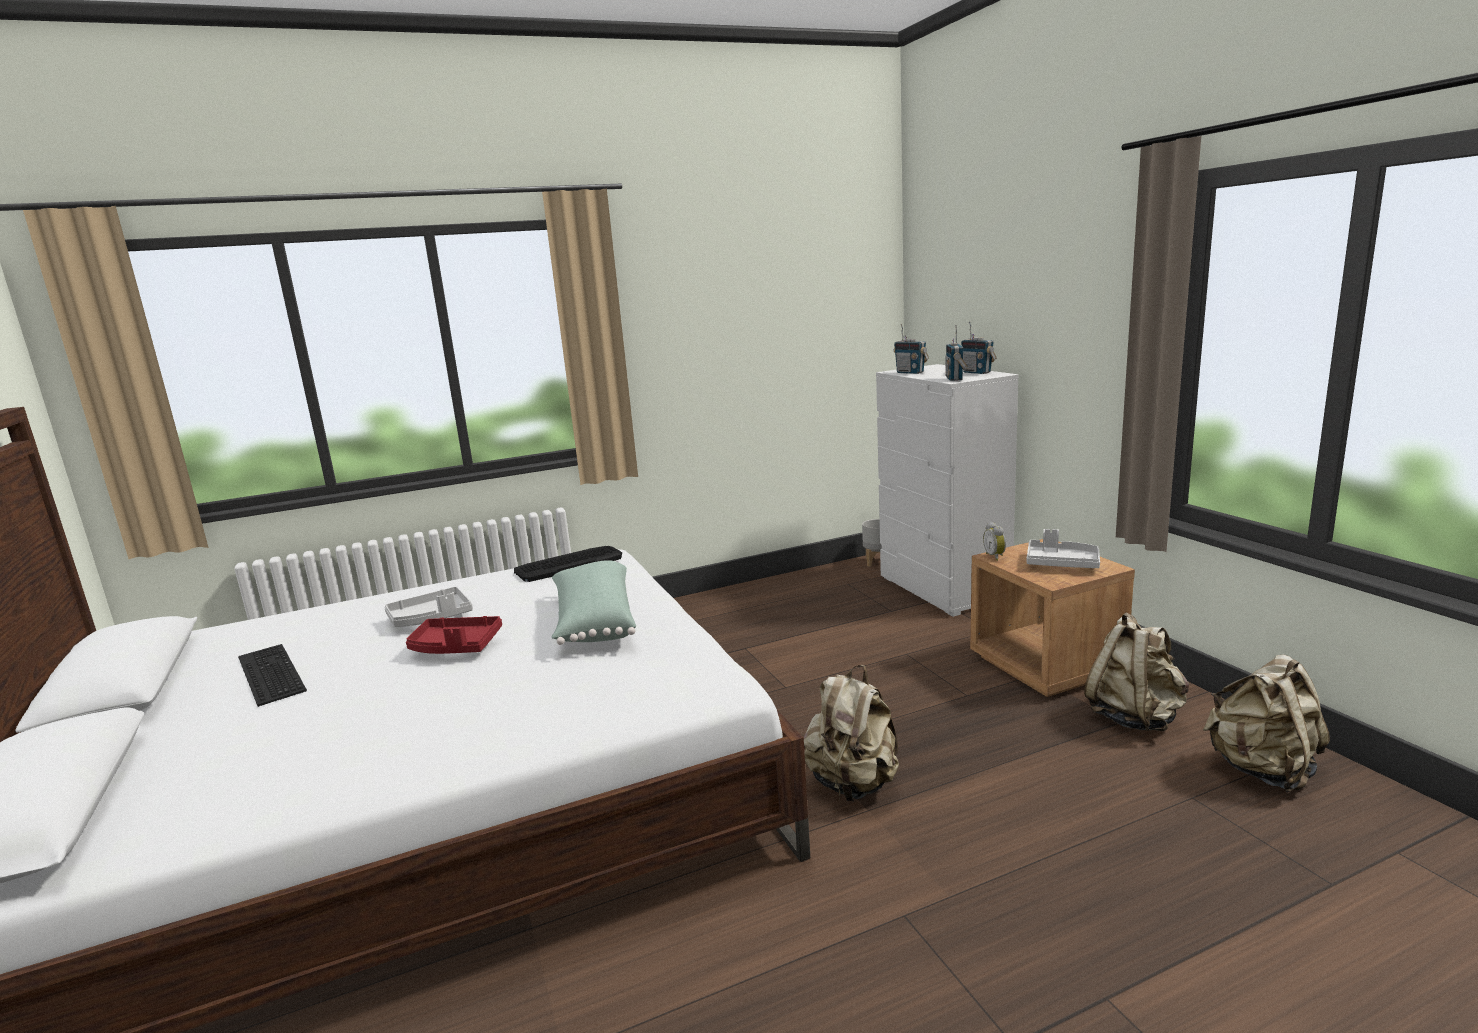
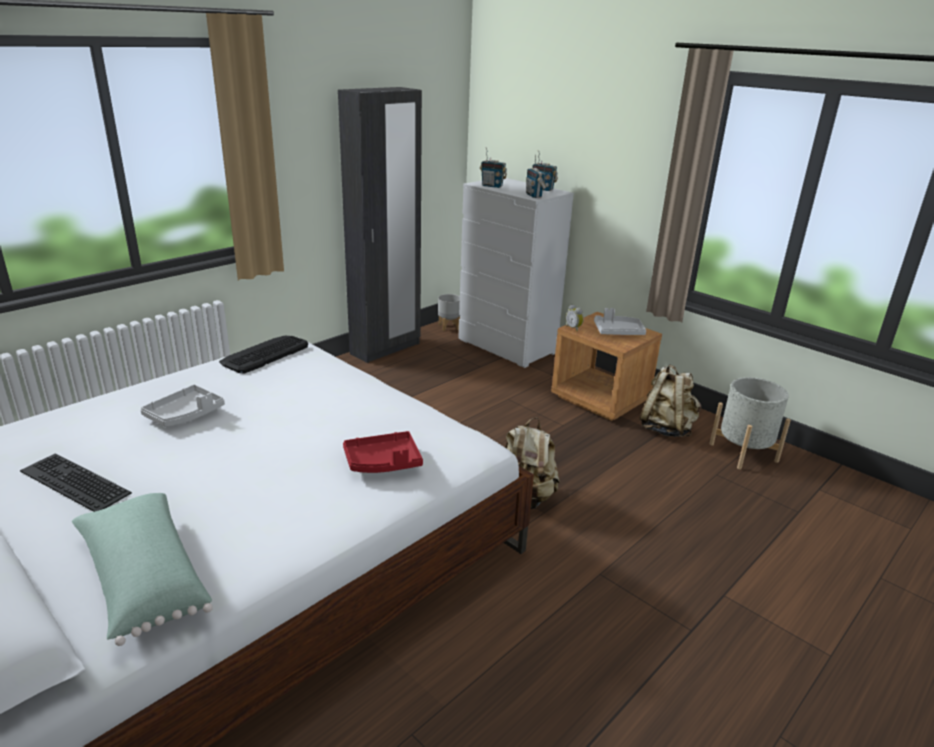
camera: 25 degrees left, 10 degrees up
(455, 647) = (237, 438): red tray -> red tray (383, 462)
(593, 621) = (335, 405): green pillow -> green pillow (142, 579)
(782, 583) = (385, 349): none -> black wardrobe
(1262, 770) = (743, 452): beige backpack -> grey planter

